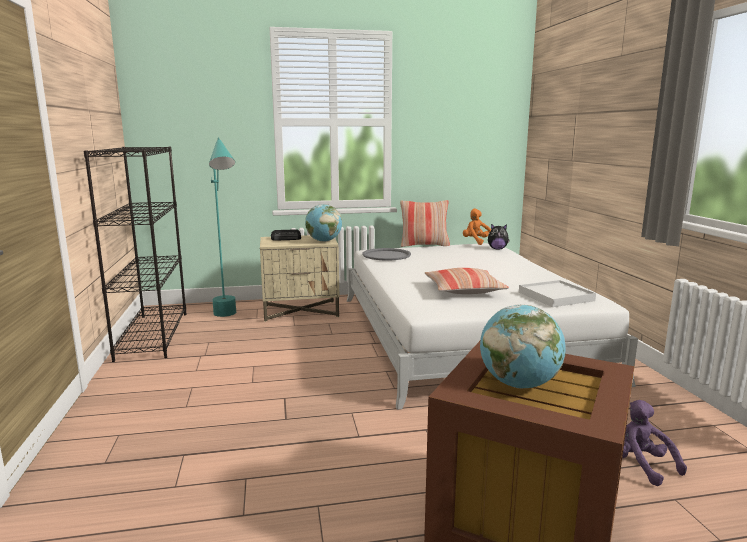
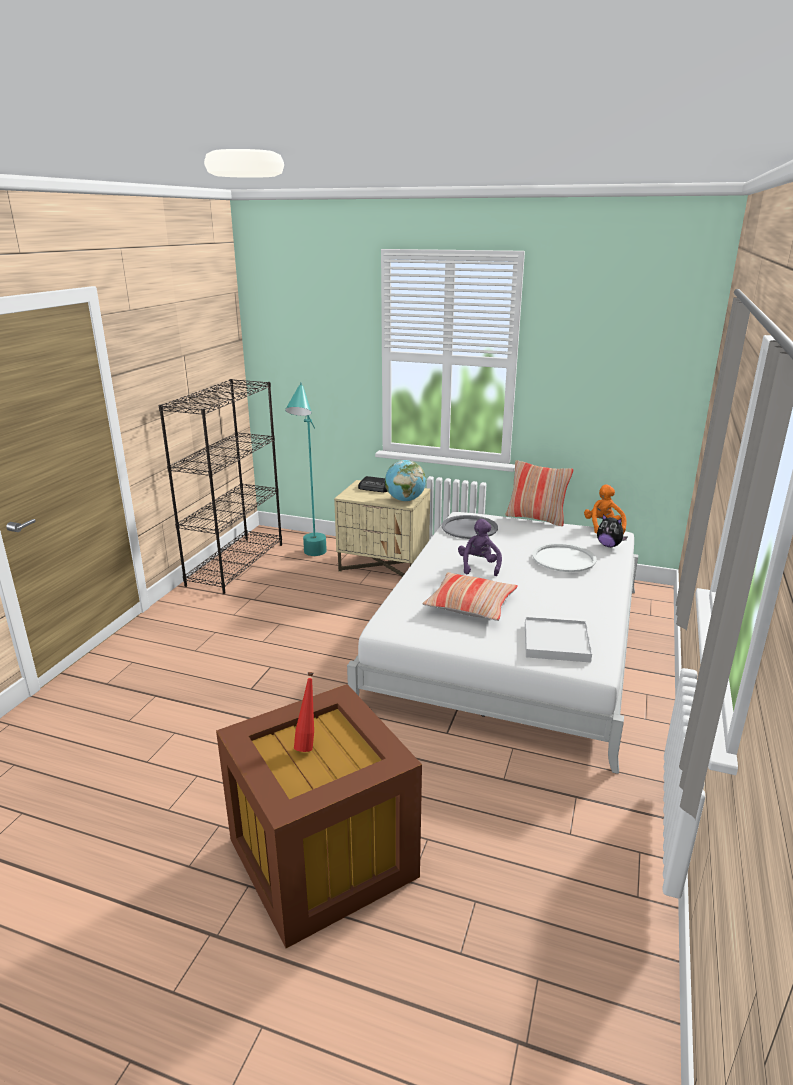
camera: 30 degrees right, 10 degrees up
(482, 258) = (563, 558): none -> white tray
(519, 384) = (307, 743): globe -> red bottle
(642, 465) = (492, 858): purple plush toy -> purple plush toy (479, 566)

